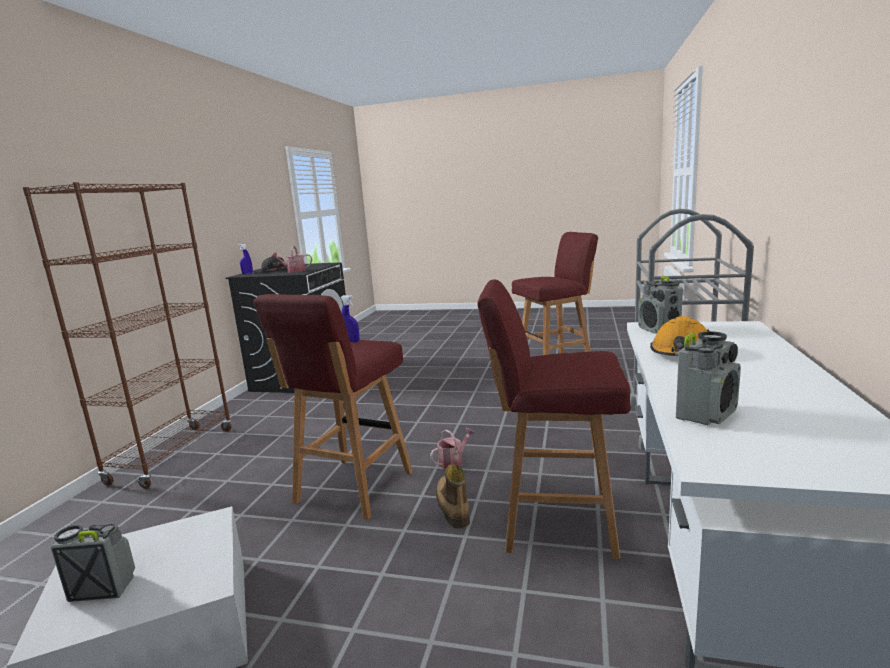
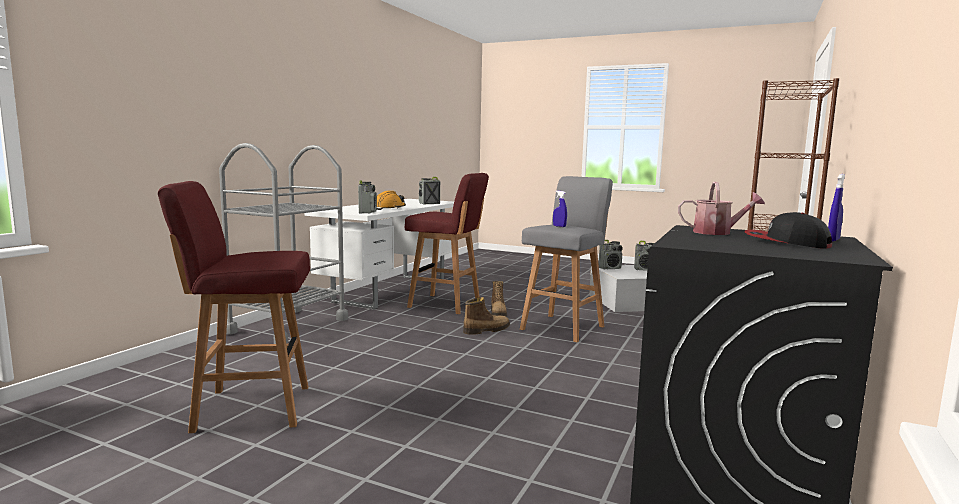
camera: 170 degrees left, 5 degrees down
(195, 576) = (610, 268): none -> radio
(352, 488) = (564, 327): red stool -> grey stool
(453, 461) = (486, 330): watering can -> boot

